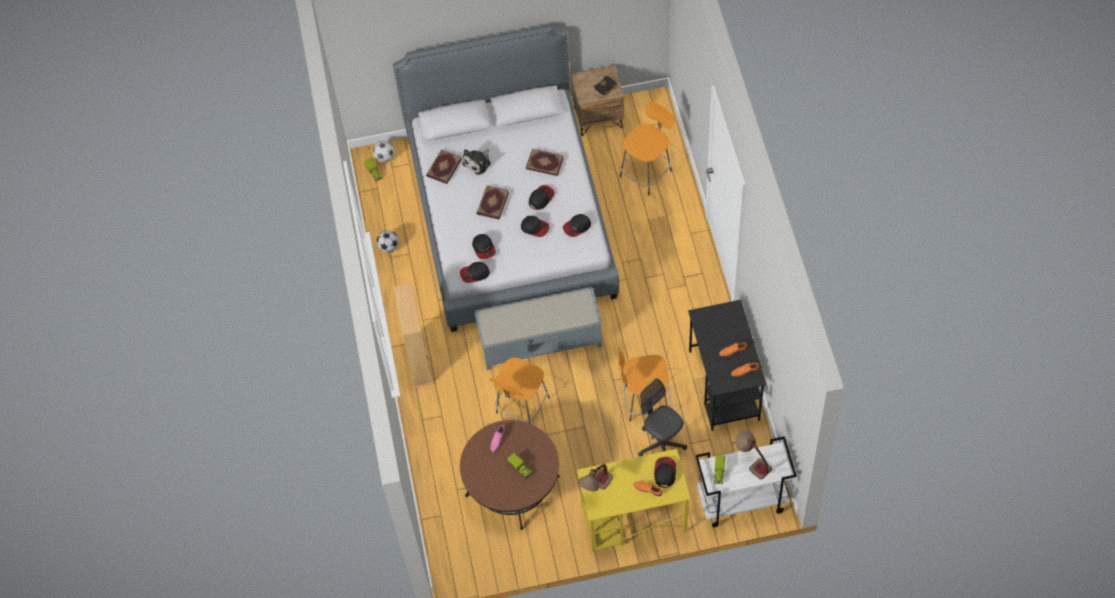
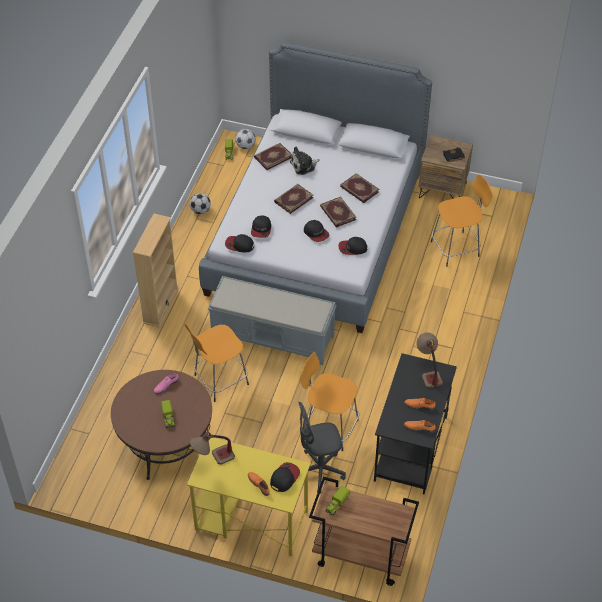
camera: 25 degrees right, 10 degrees down
(541, 198) = (337, 213): cap -> book
(661, 445) = (319, 471): grey office chair -> grey office chair turned 90 degrees counterclockwise
(741, 501) = (360, 556): white cart -> brown cart
(752, 462) = (374, 511): table lamp -> table lamp (428, 371)

